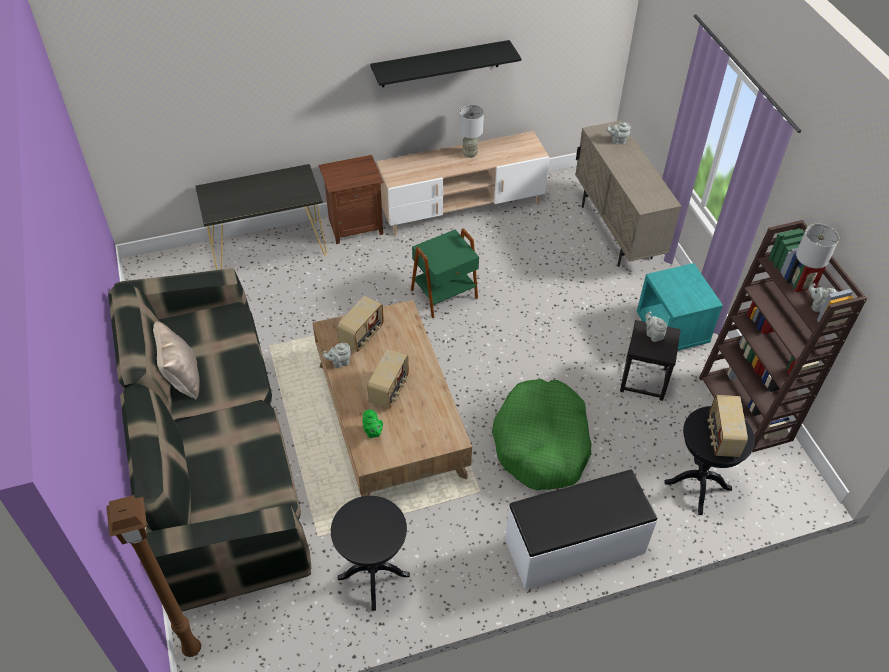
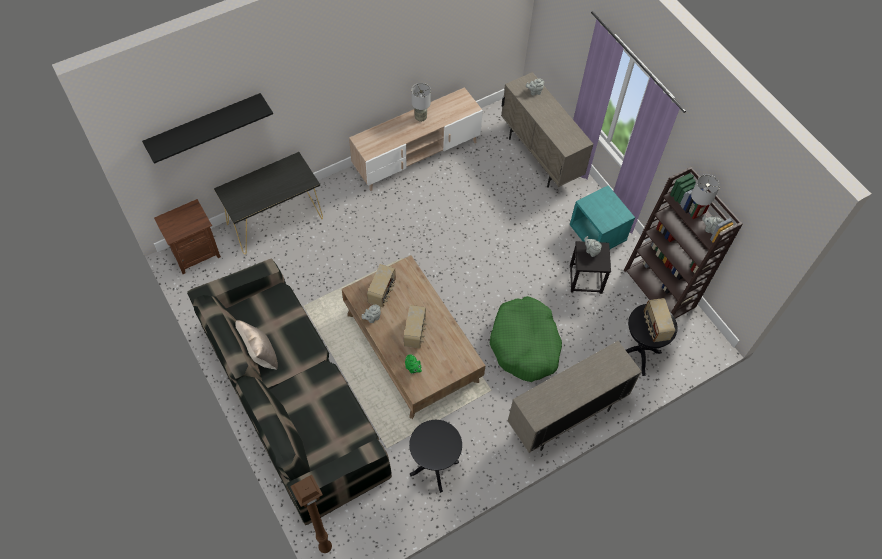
camera: 15 degrees left, 10 degrees up
(355, 226) = (337, 188): brown nightstand -> brown nightstand (195, 253)
(440, 64) = (394, 60): black shelf -> black shelf (204, 124)
(445, 295) = (424, 236): green side table -> none
(575, 547) = (565, 417): white bench -> beige cabinet

